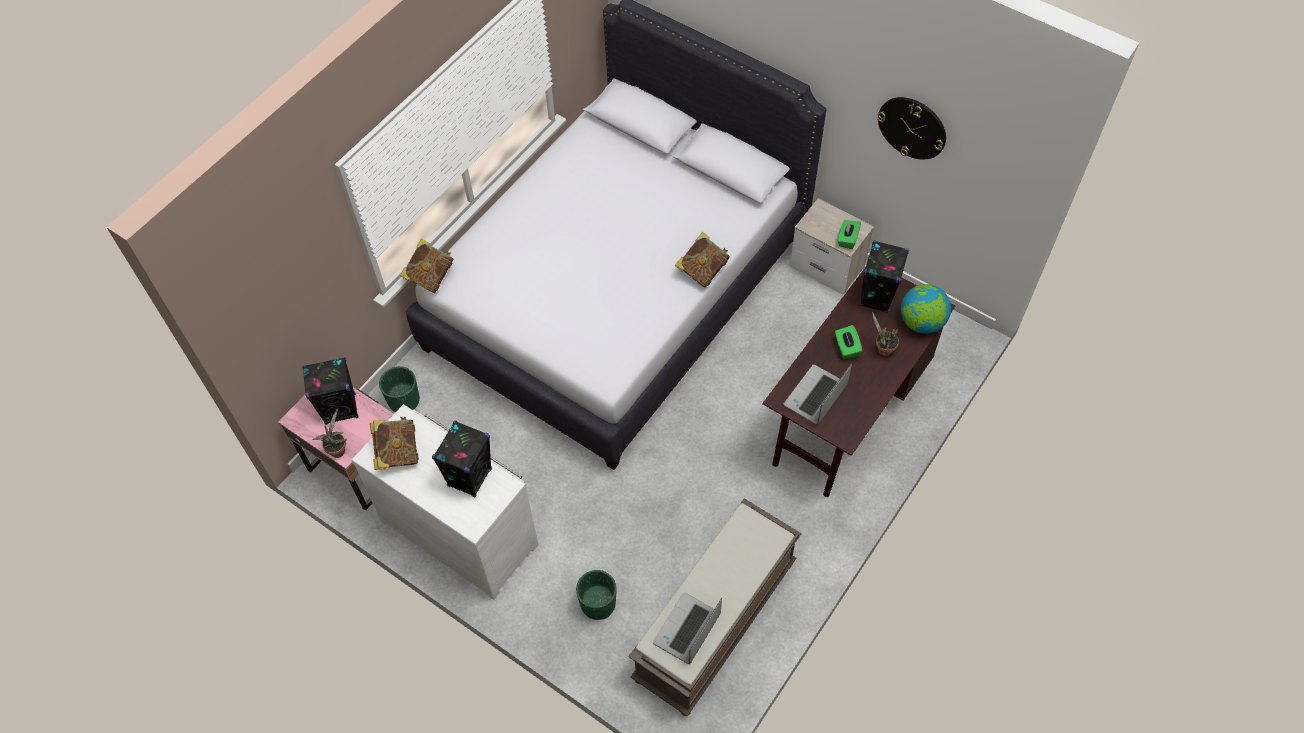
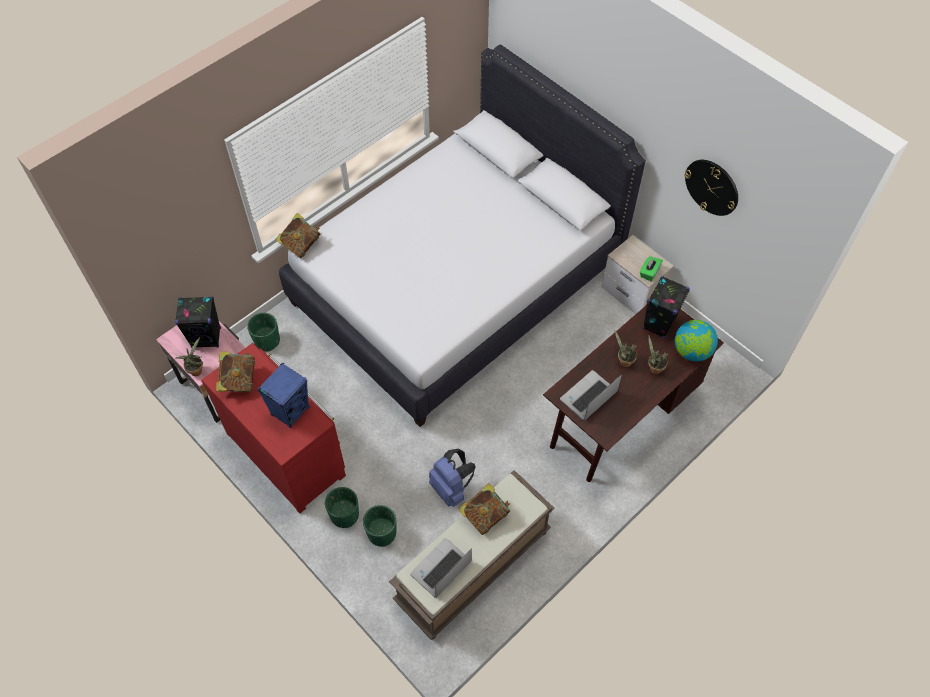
camera: 10 degrees right, 0 degrees up
(461, 529) = (287, 451): white dresser -> red dresser
(470, 477) = (290, 411): black speaker -> blue speaker
(548, 591) = (344, 515): none -> green planter
(668, 535) = (451, 488): none -> blue backpack
(702, 270) = (519, 277): book -> book (484, 515)
(846, 348) = (623, 361): green tissue box -> potted plant

